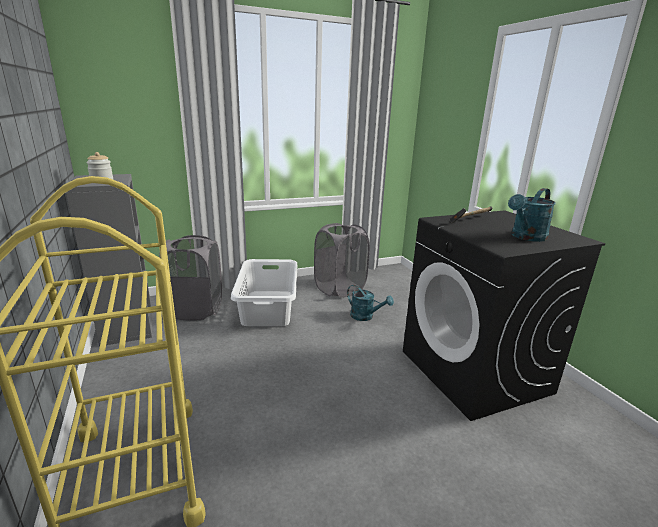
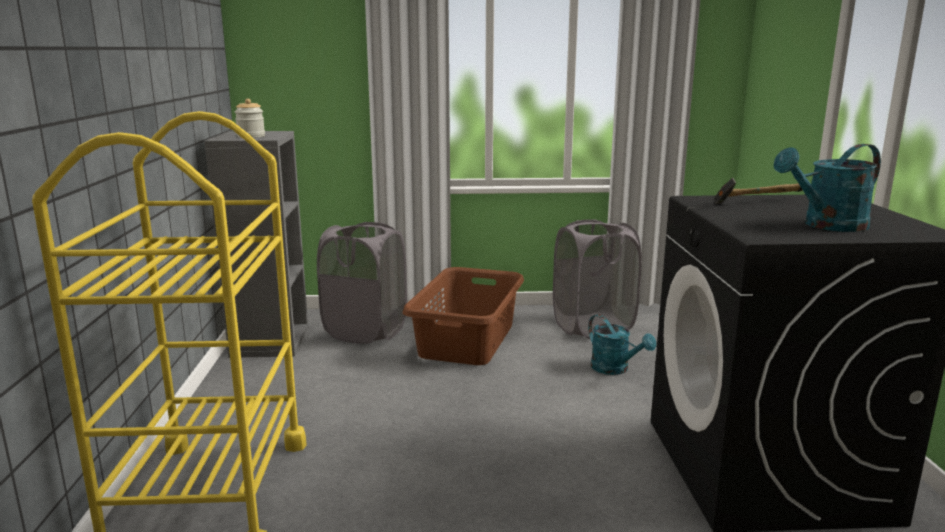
camera: 20 degrees right, 5 degrees down
(268, 307) = (468, 340): white laundry basket -> brown laundry basket

